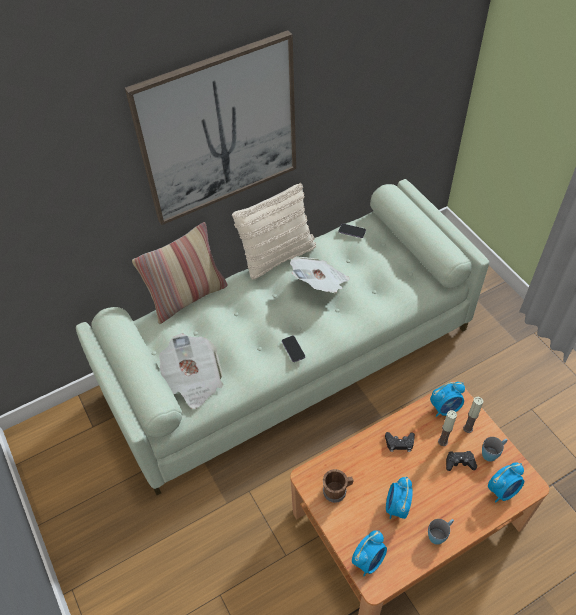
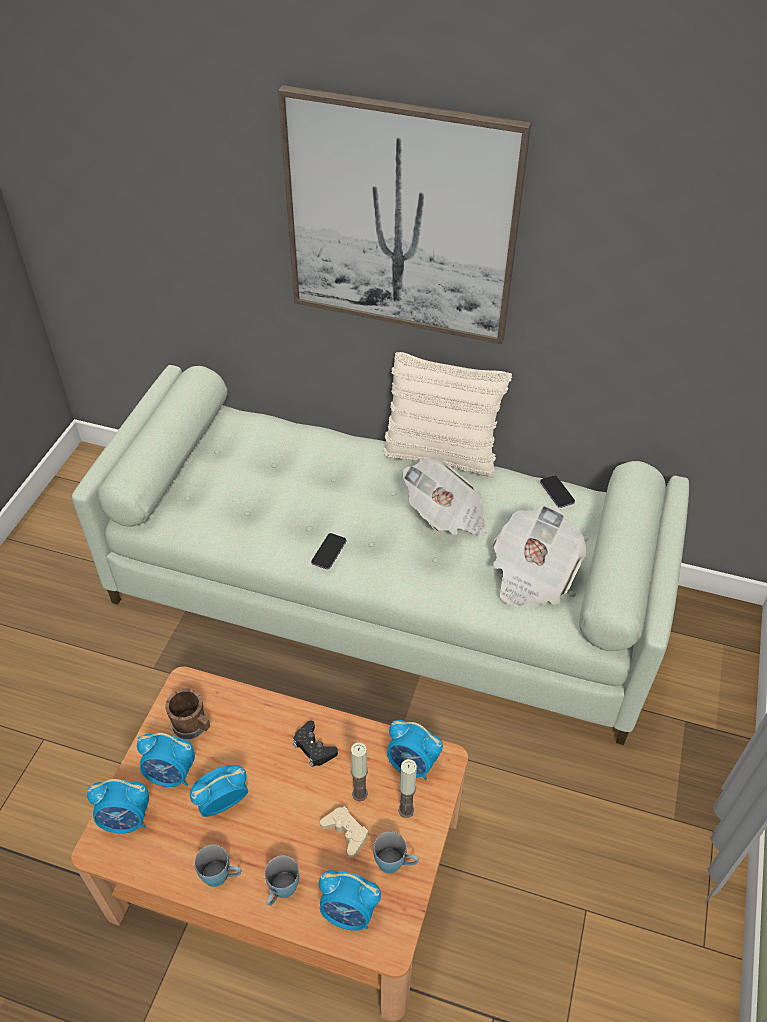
camera: 45 degrees right, 5 degrees down
(187, 297) = (305, 424): pillow -> none
(193, 380) = (205, 498): newspaper -> newspaper (532, 574)
(358, 520) = (171, 774): none -> alarm clock
(459, 462) = (346, 833): black game controller -> beige game controller
(469, 512) = (281, 892): none -> blue mug

